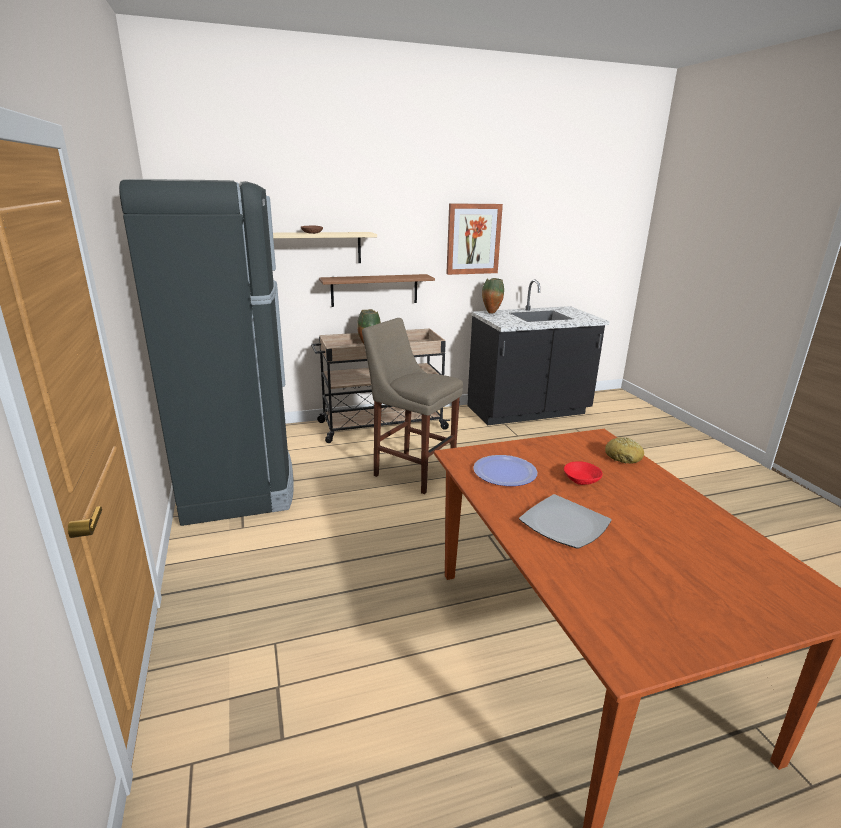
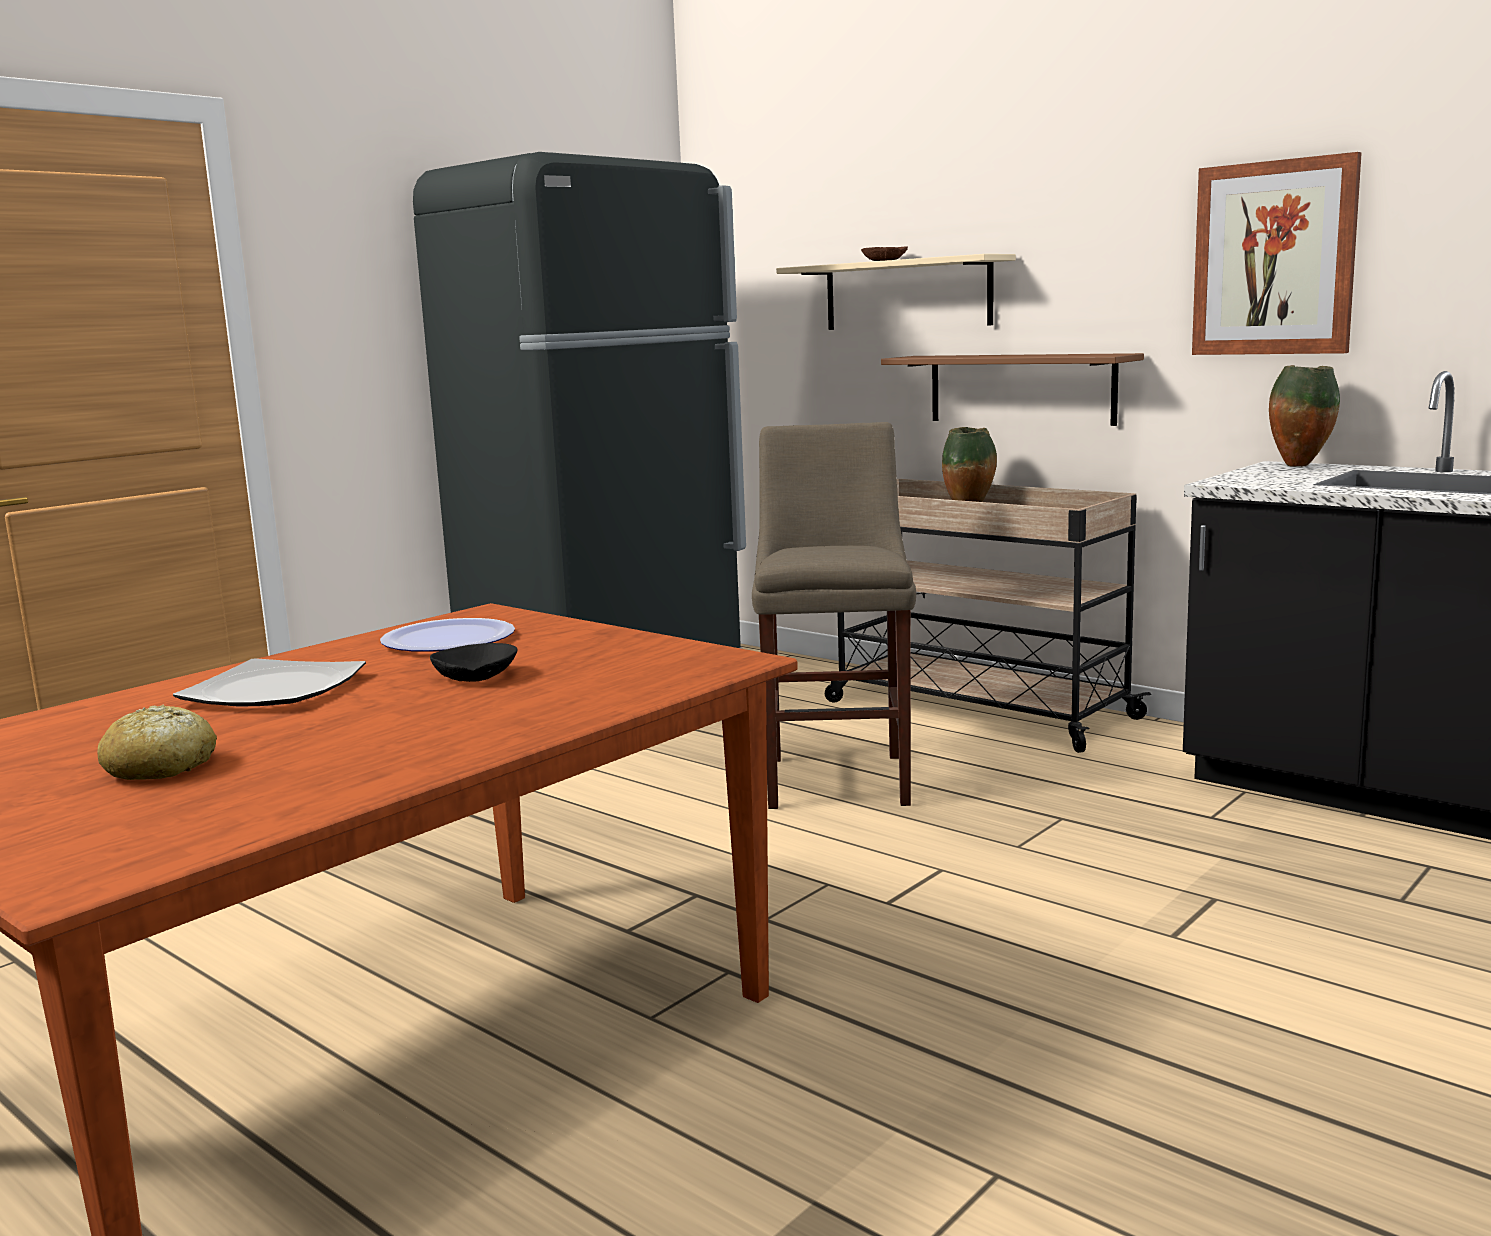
camera: 60 degrees right, 10 degrees down
(581, 479) = (476, 676): red bowl -> black bowl
(623, 457) = (638, 686): bread -> bread (160, 767)

